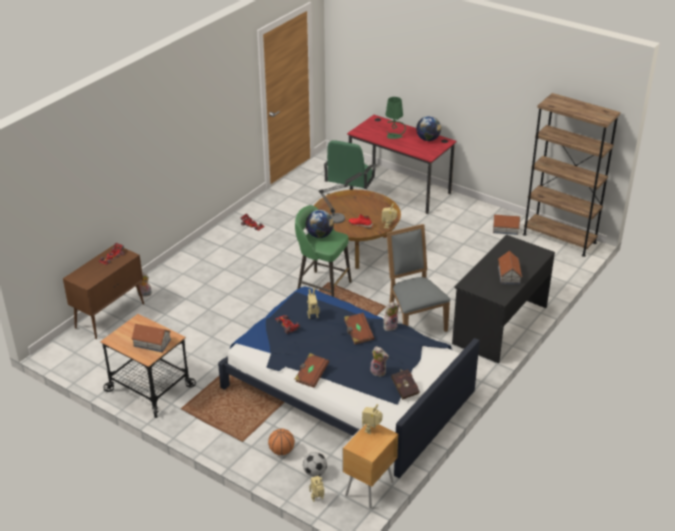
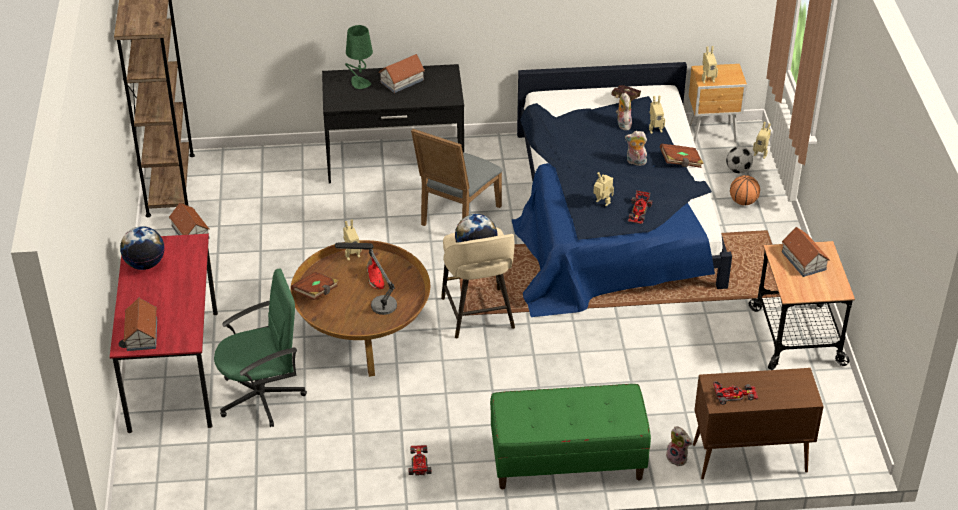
camera: 130 degrees left, 5 degrees up
(192, 262) = (567, 462): none -> green bench
(322, 287) = (478, 315): green stool -> beige stool
(356, 383) = (655, 129): none -> toy robot
(358, 334) = (588, 162): brown book -> brown book (316, 292)
(377, 124) = (141, 335): none -> toy house
(390, 326) = (551, 147): plush toy -> plush toy (635, 162)
(394, 136) = (166, 299): green table lamp -> green table lamp (359, 83)

